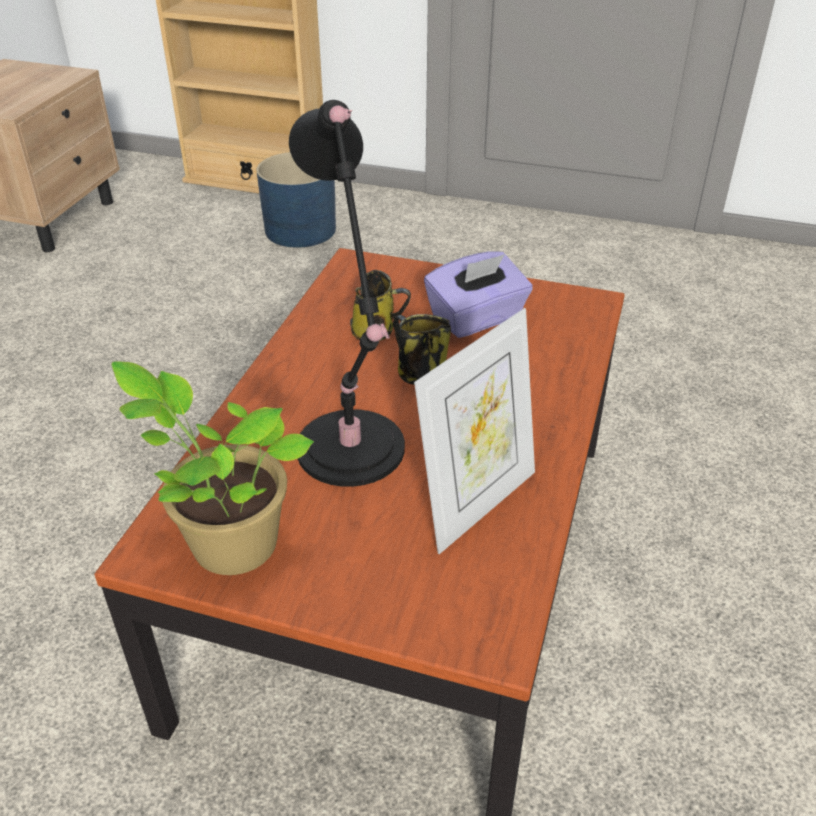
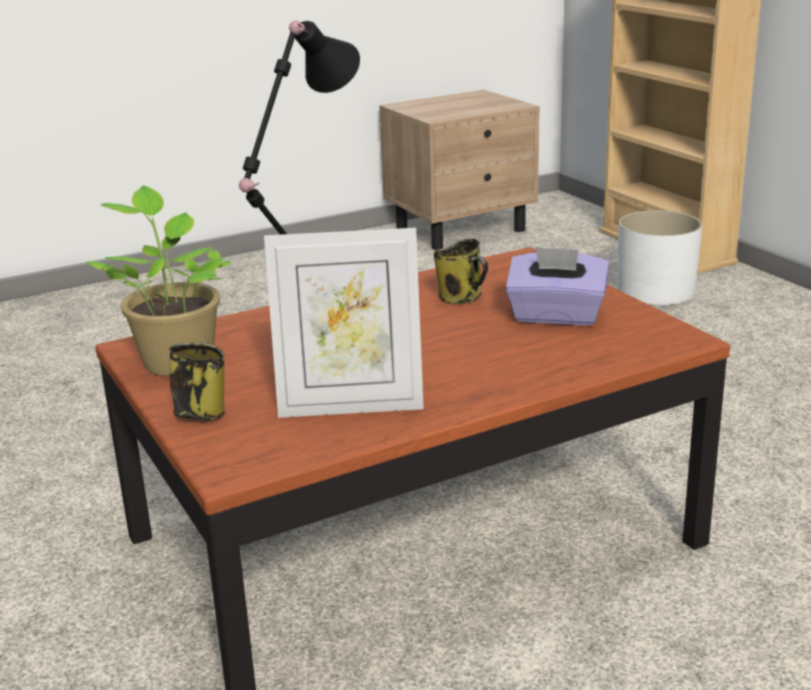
camera: 45 degrees right, 15 degrees down
(301, 230) = (656, 291): blue planter -> white planter
(419, 374) = (447, 330): mug -> mug (201, 412)

